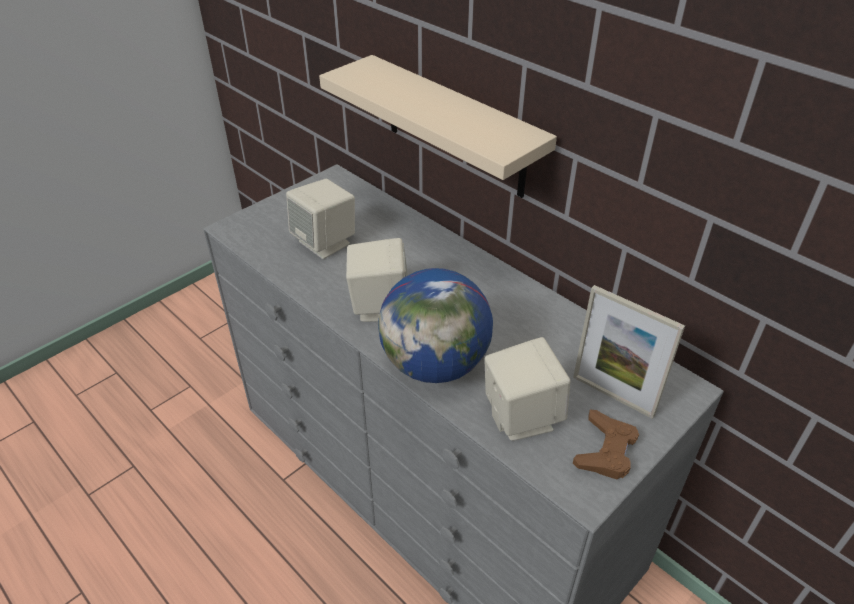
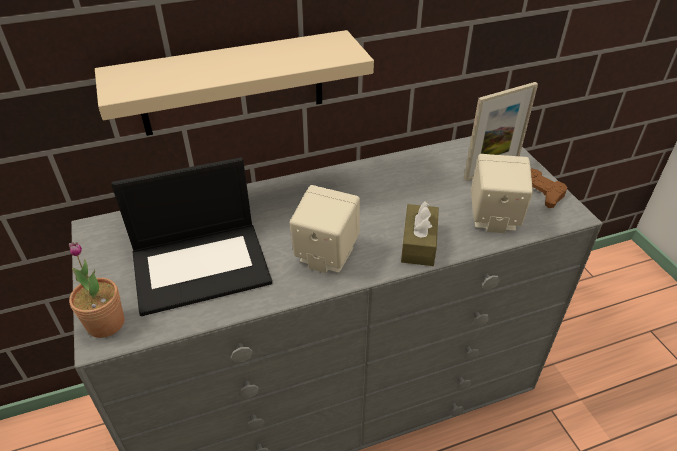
camera: 65 degrees left, 0 degrees up
(244, 223) = (106, 323): none -> potted plant
(325, 242) = (202, 265): beige speaker -> laptop
(435, 364) = (418, 243): globe -> brown tissue box

